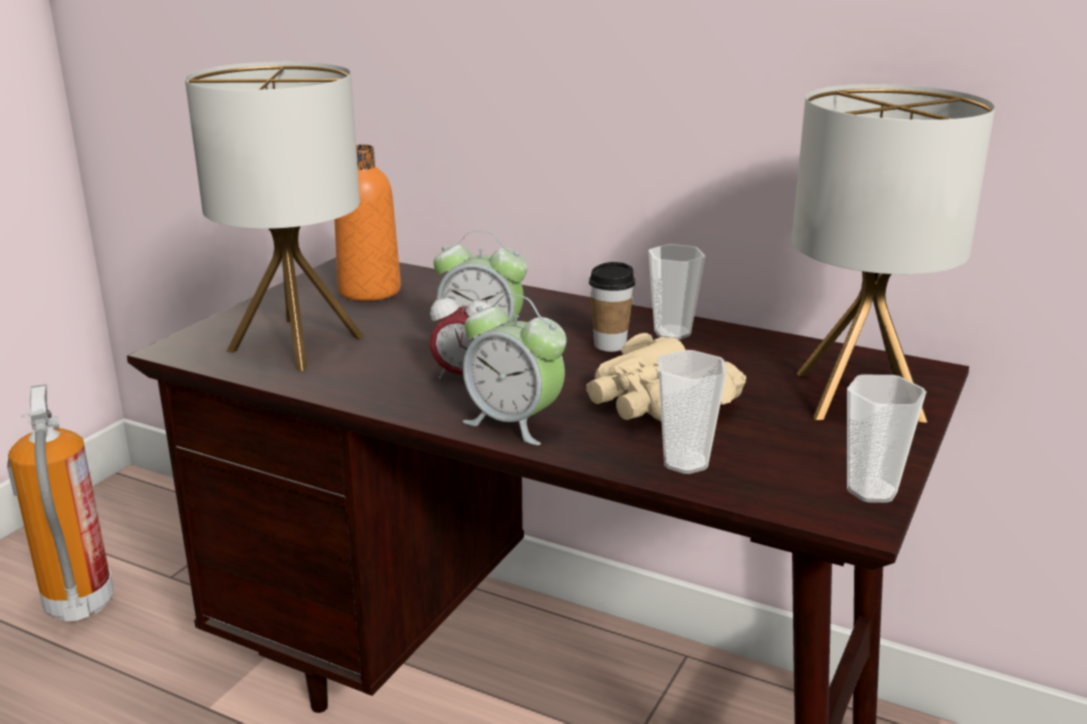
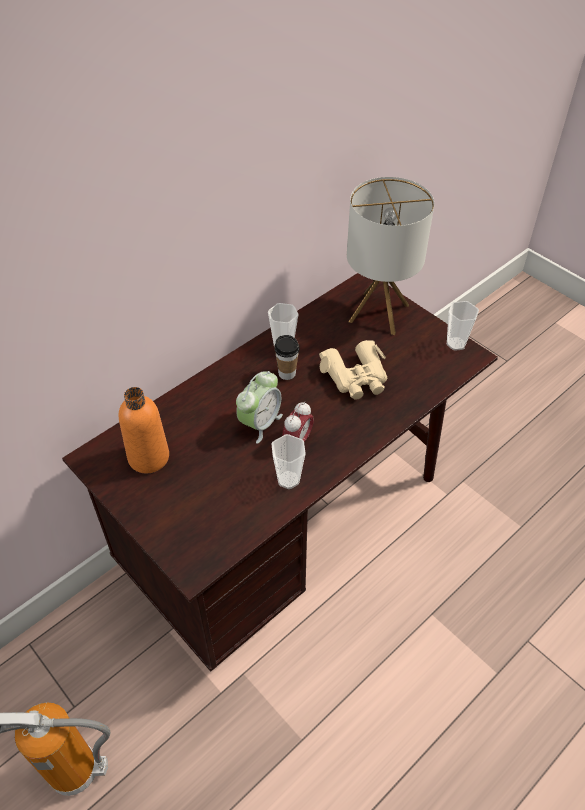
camera: 70 degrees left, 25 degrees up
(296, 343) = (216, 507): table lamp -> none
(514, 423) = (359, 434): alarm clock -> none
(685, 462) = (416, 388): cup -> cup (288, 480)

